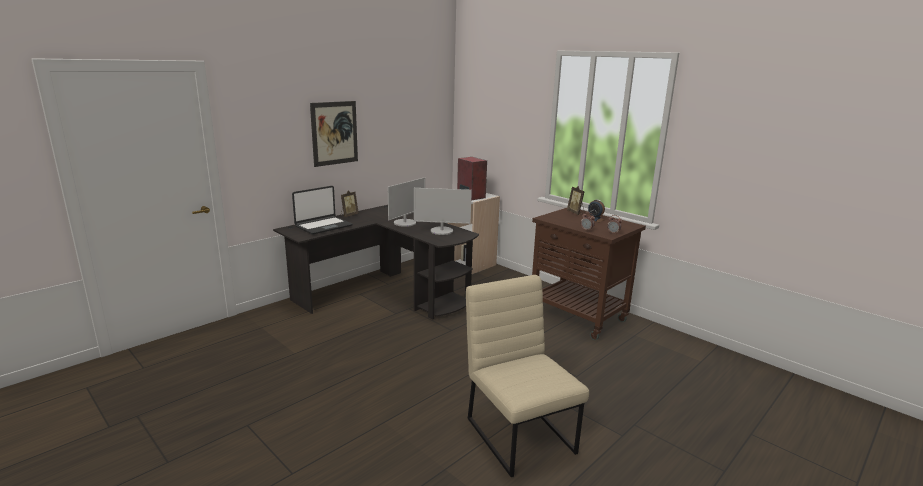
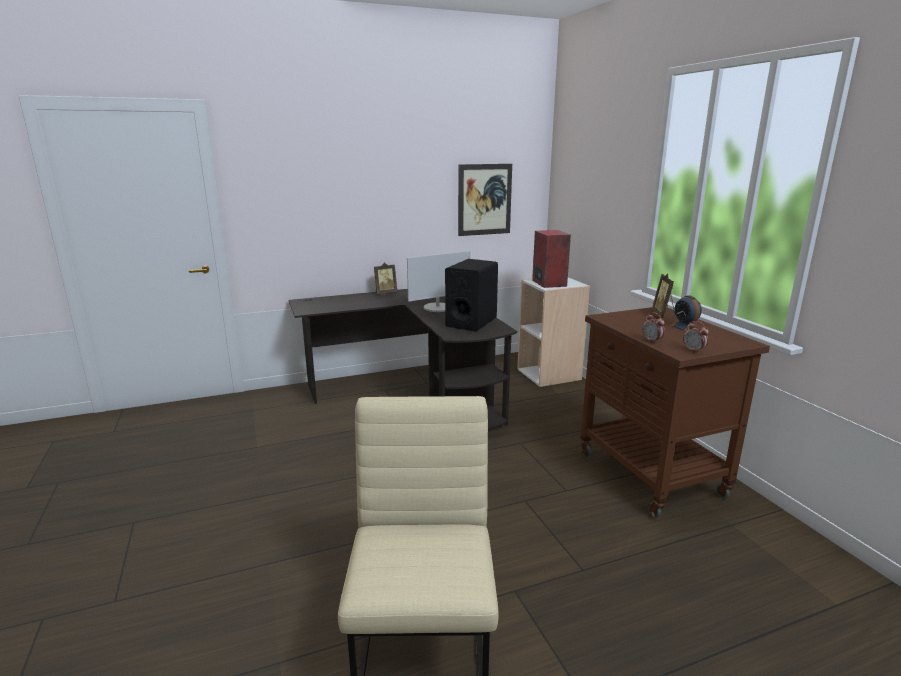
camera: 25 degrees right, 0 degrees up
(323, 226) = (342, 302): laptop -> none
(334, 133) = (371, 191): picture -> picture (484, 199)
(442, 231) = (471, 322): monitor -> black speaker

